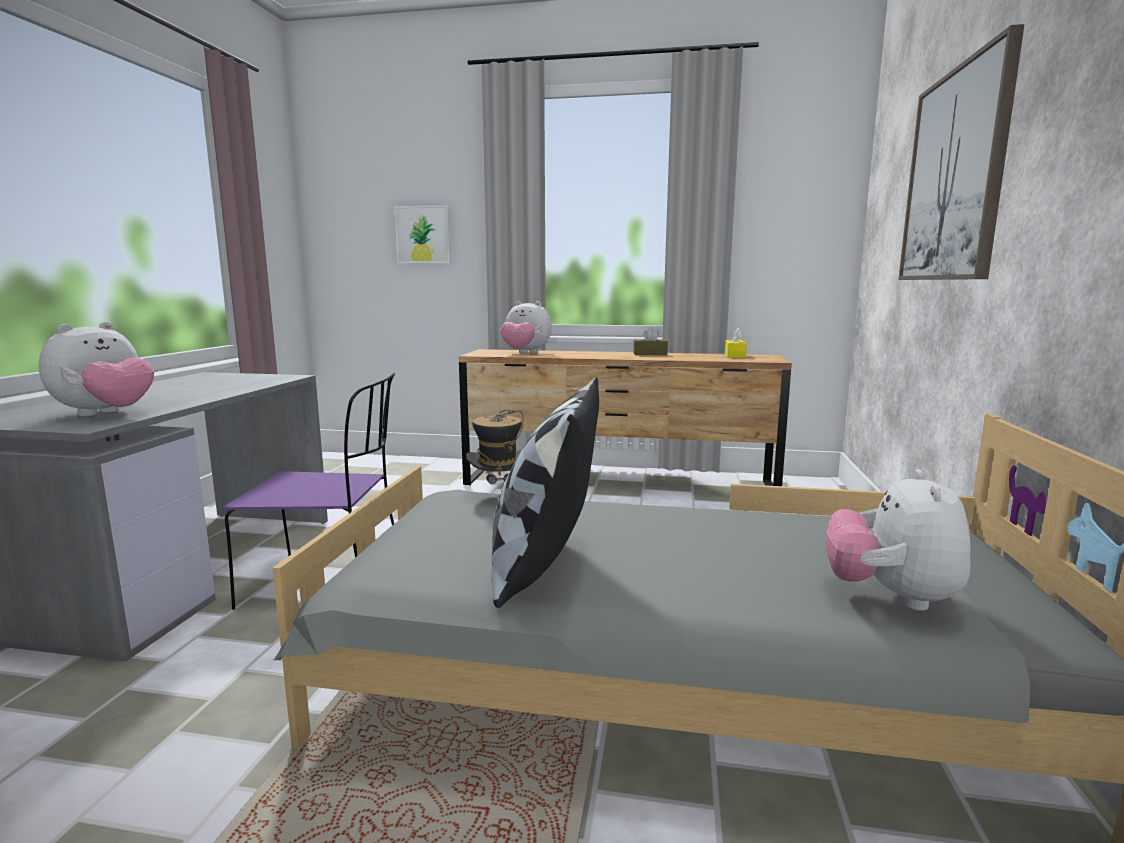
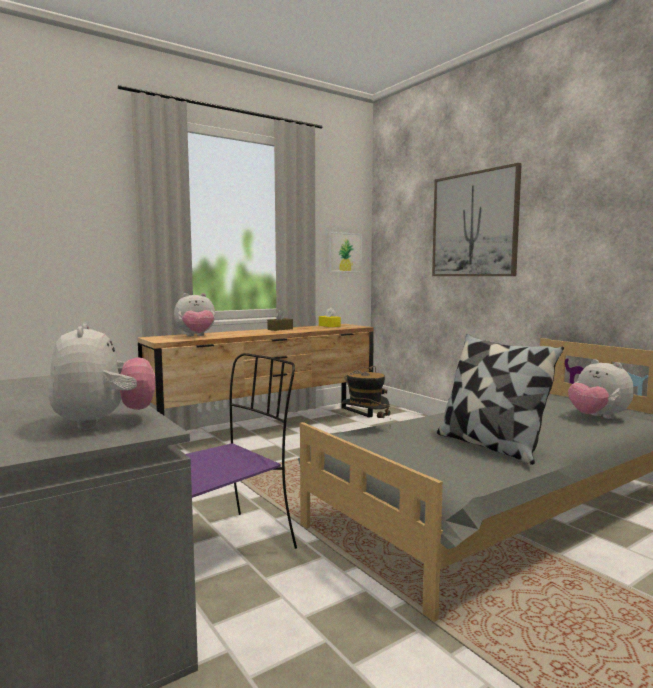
camera: 45 degrees left, 5 degrees down
(423, 235) = (63, 232): picture -> picture (344, 252)

